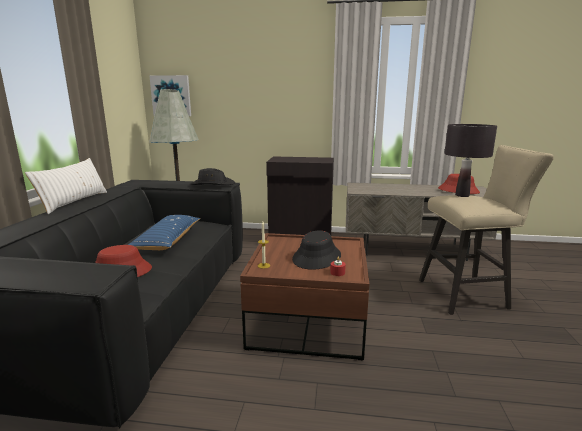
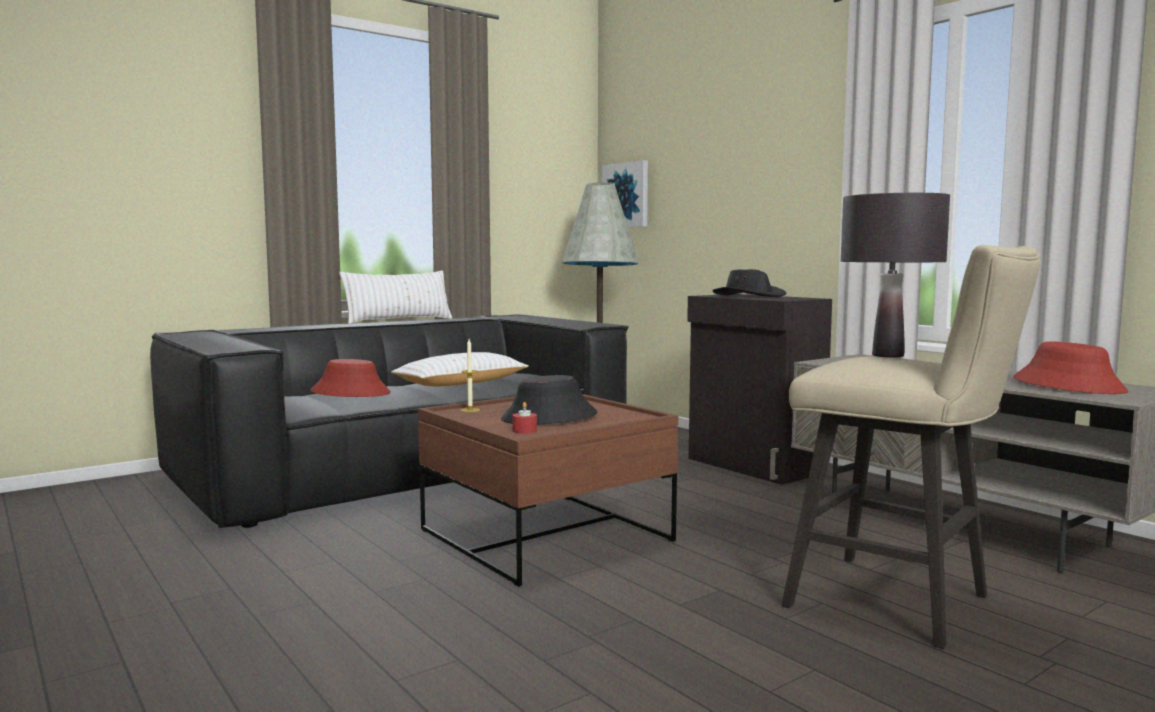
camera: 45 degrees right, 10 degrees down
(168, 240) = (461, 383): blue pillow -> white pillow
(212, 184) = (583, 323): black hat -> black hat (749, 296)

